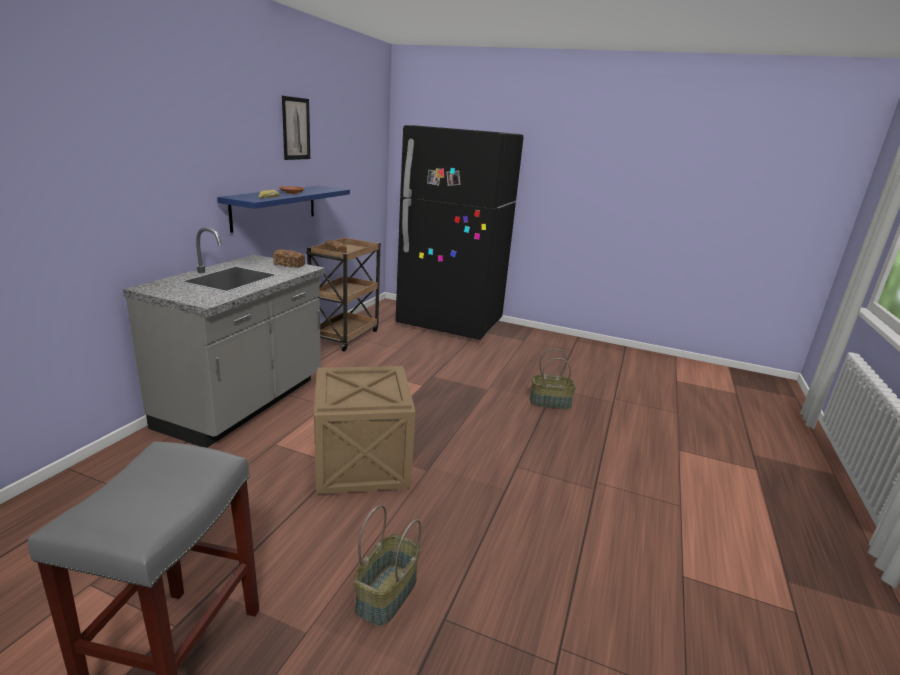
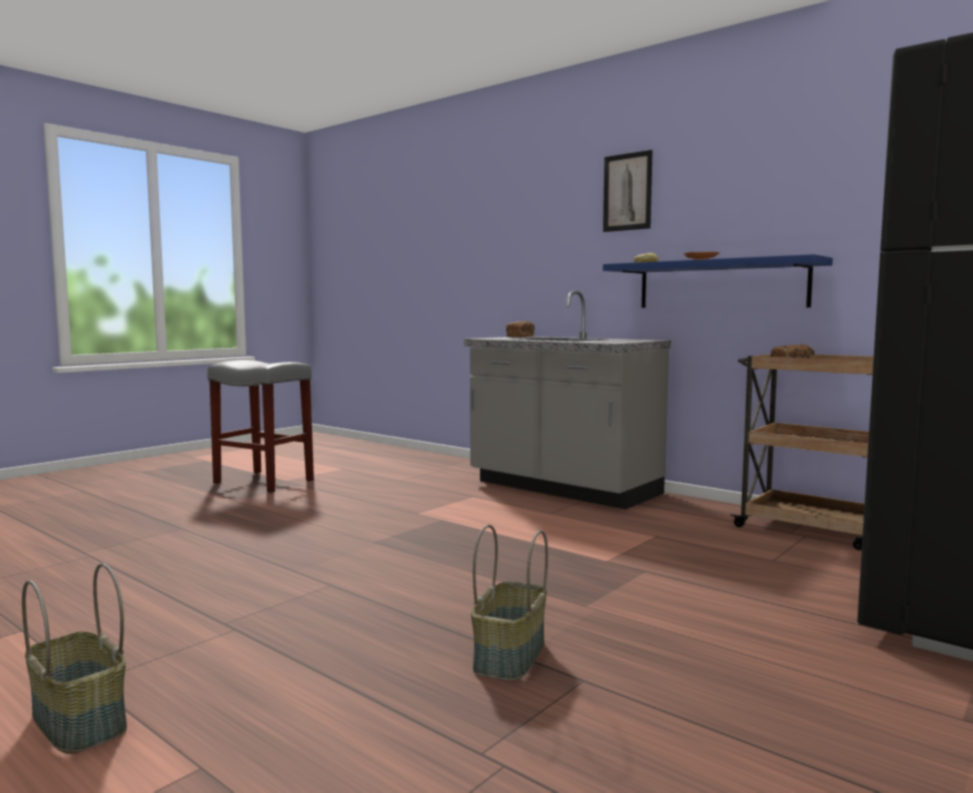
camera: 110 degrees right, 15 degrees down
(289, 265) = (622, 341): bread -> bread (520, 336)
(296, 128) = (779, 174): picture -> picture (627, 192)
(361, 462) = (414, 520): crate -> none
(387, 595) = (230, 517): basket -> basket (76, 722)

